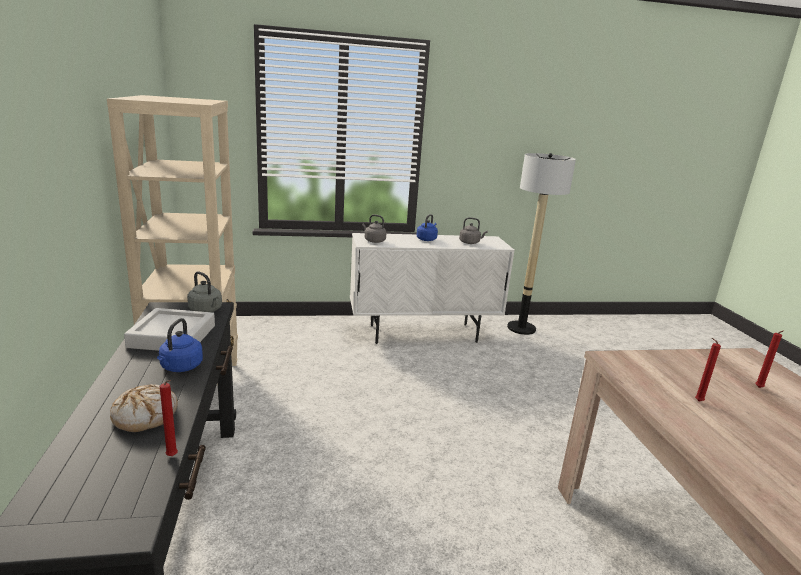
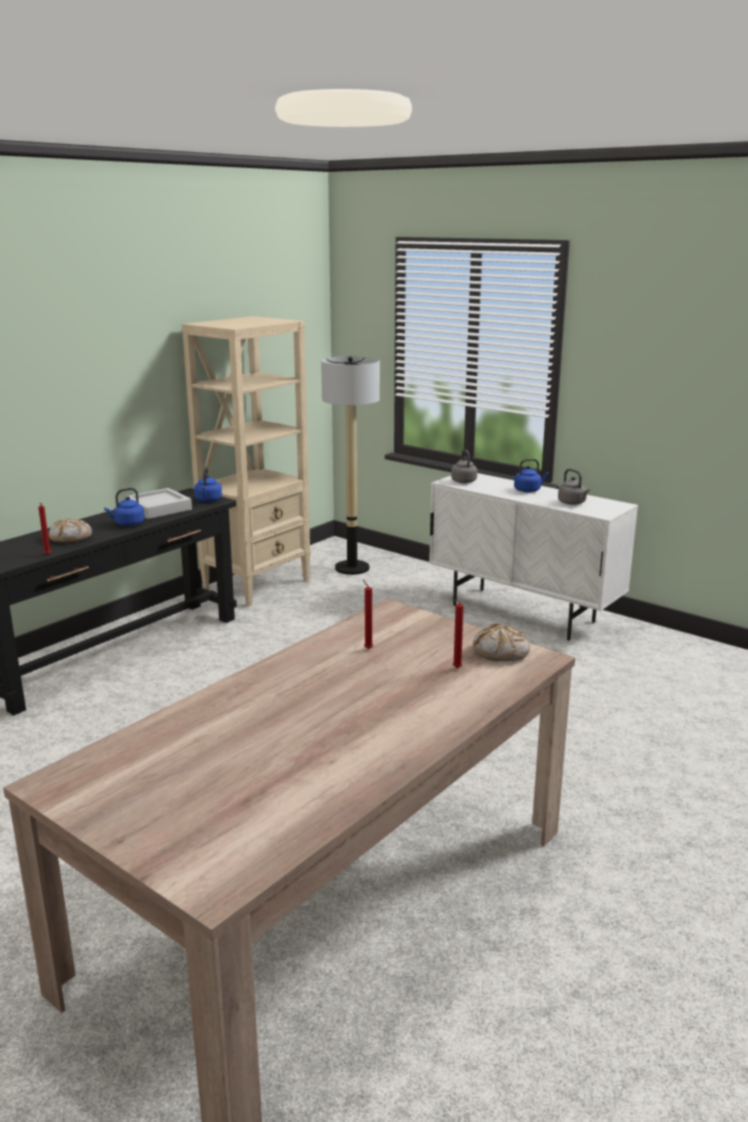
camera: 50 degrees right, 0 degrees up
(206, 310) = (208, 500): grey kettle -> blue kettle
(521, 328) = (663, 648): floor lamp -> floor lamp (352, 568)
(732, 362) = (501, 652): none -> bread

